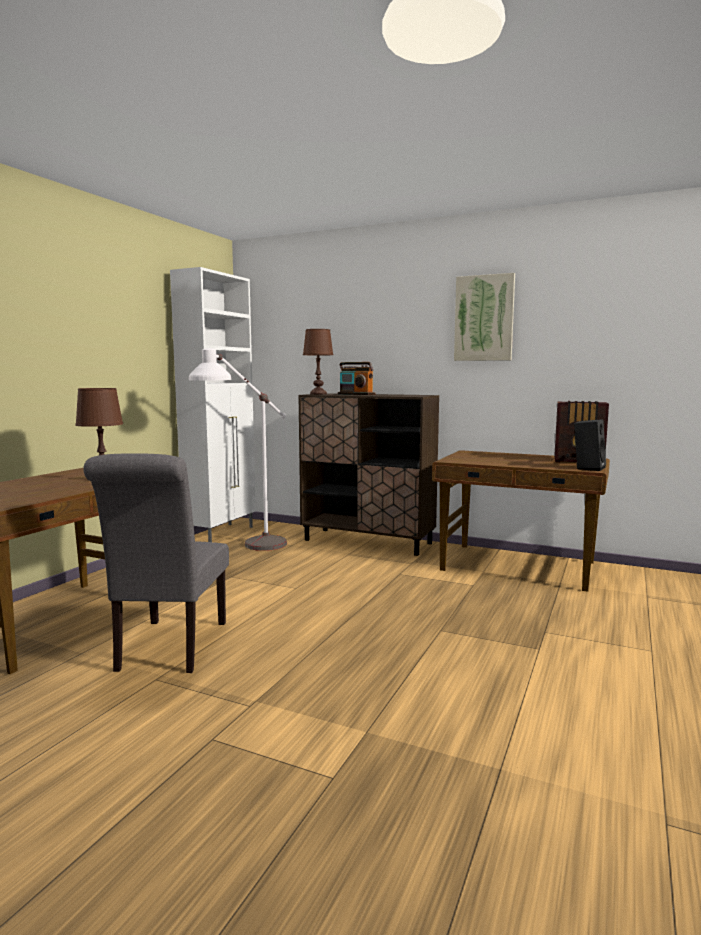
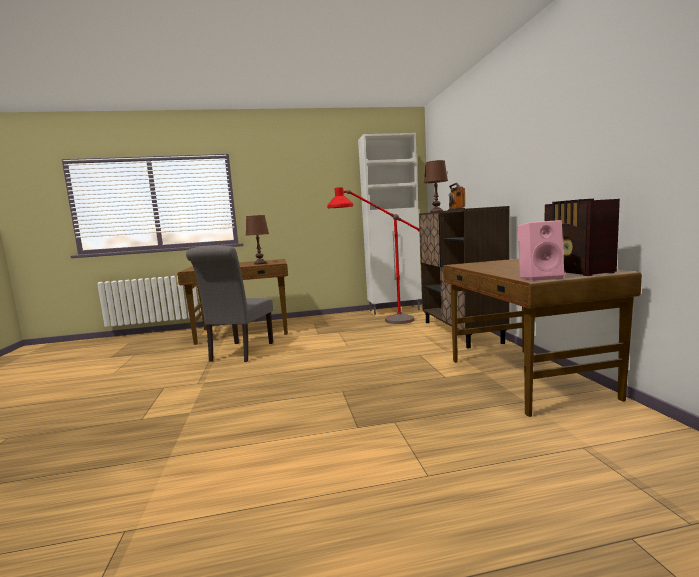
camera: 55 degrees right, 0 degrees up
(169, 649) = (239, 353): grey chair -> grey chair turned 45 degrees counterclockwise
(247, 552) = (379, 322): white floor lamp -> red floor lamp
(484, 318) = (540, 123): picture -> none
(588, 468) = (540, 277): black speaker -> pink speaker

